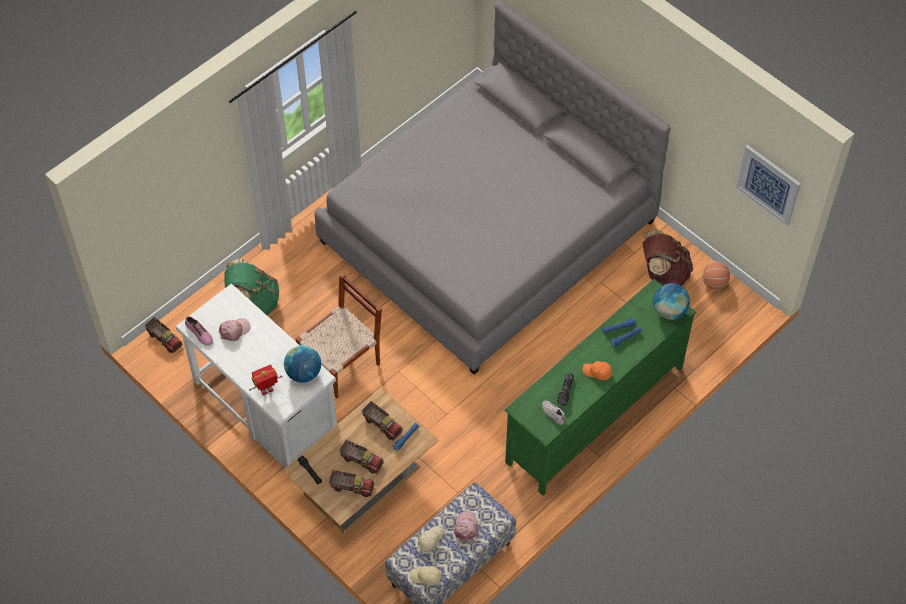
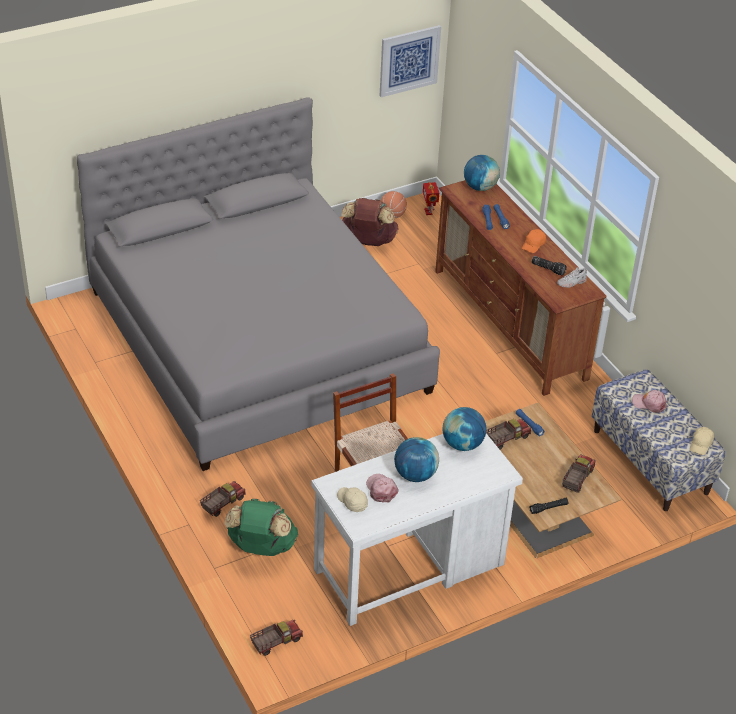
camera: 75 degrees left, 15 degrees down
(199, 333) = (373, 521): shoe -> none
(258, 349) = (415, 475): none -> globe
(267, 390) = (475, 479): toy robot -> toy robot (429, 211)
(362, 460) = (546, 464): toy truck -> toy truck (222, 504)
(430, 540) = (658, 432): beige cap -> beige cap (352, 502)
(594, 414) = (508, 324): green dresser -> brown dresser

